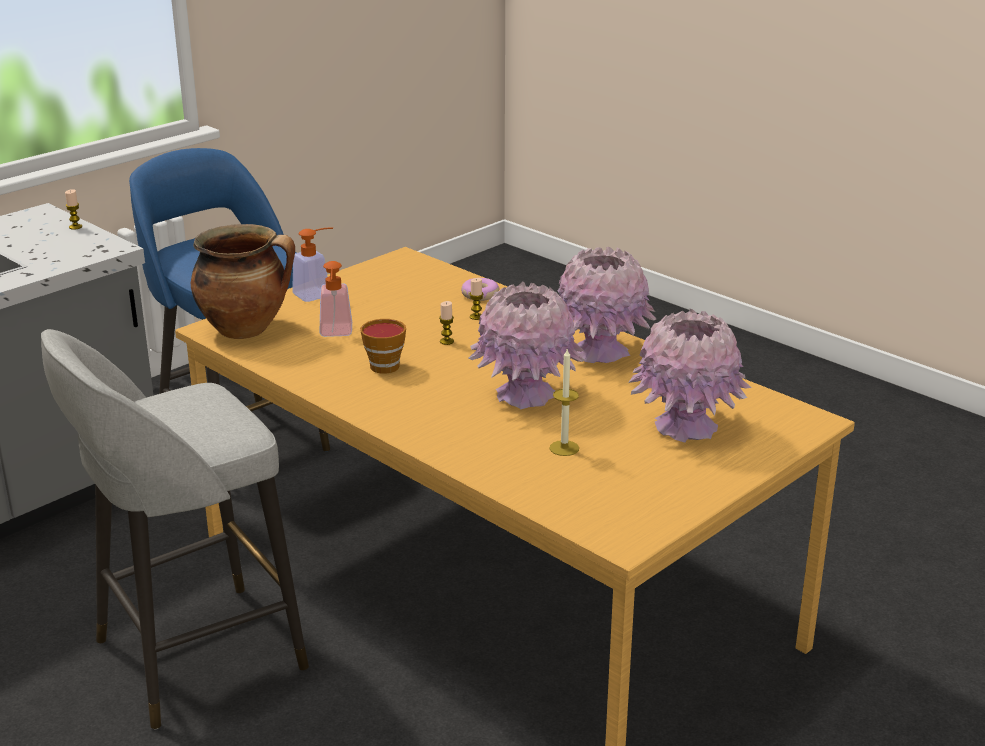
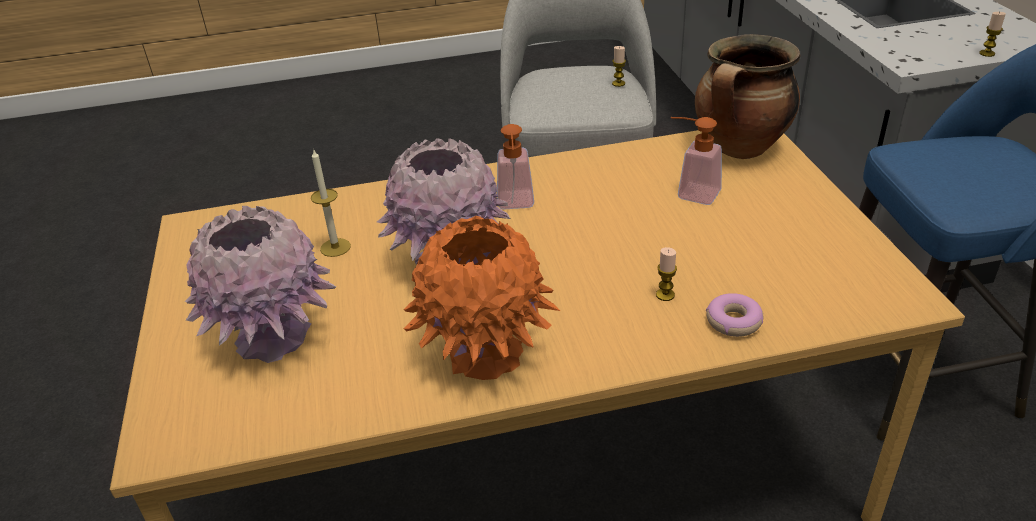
camera: 125 degrees right, 10 degrees up
(317, 294) = (813, 205): soap dispenser -> soap dispenser (516, 205)
(381, 365) = (594, 199): cup -> none
(446, 341) = (615, 253): candle -> candle (618, 83)
(601, 352) = (484, 354): pink vase -> orange vase

